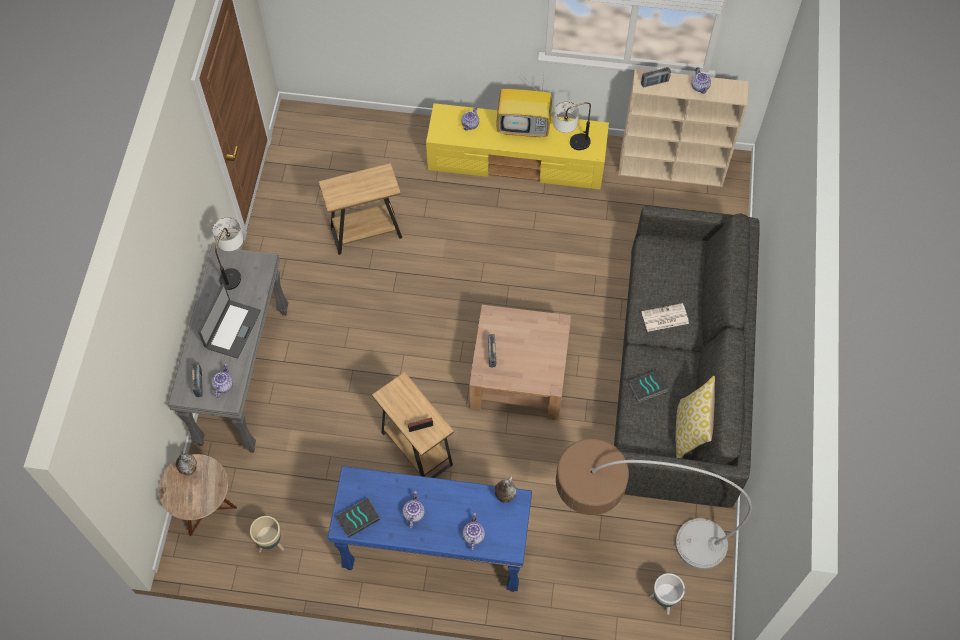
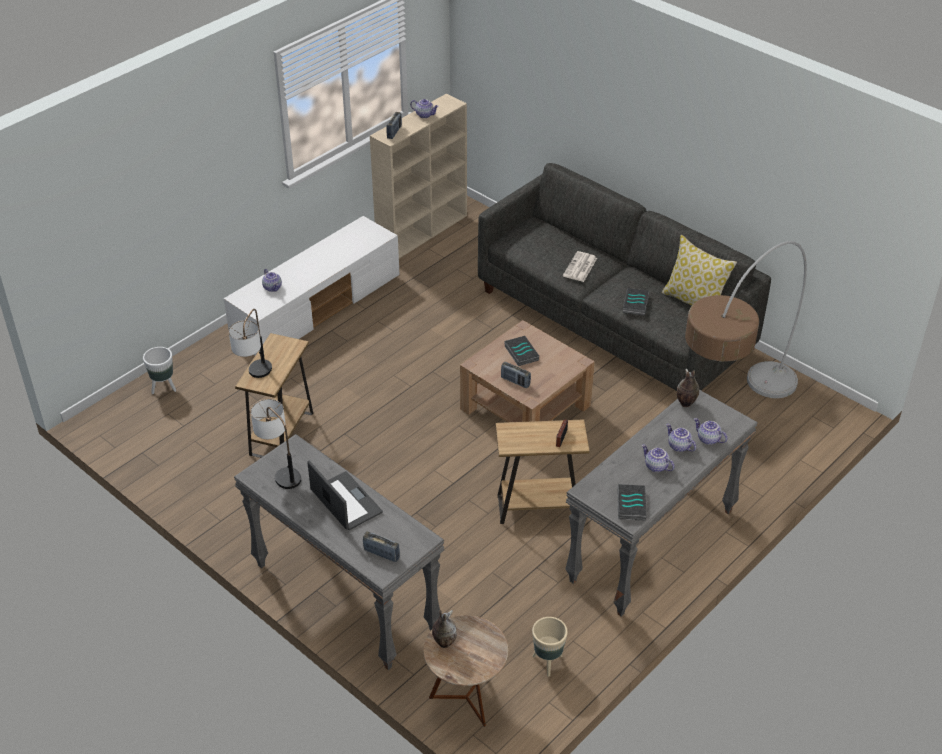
camera: 55 degrees left, 20 degrees down
(223, 385) = (402, 537): teapot -> teapot (678, 446)
(434, 553) = (652, 547): blue console table -> grey console table
(517, 162) = (317, 307): yellow tv stand -> white tv stand
(524, 126) = (312, 259): television -> none
(528, 338) = (520, 353): none -> book
(570, 145) = (360, 244): table lamp -> table lamp (255, 377)
(663, 600) = (805, 426): white planter -> white planter (164, 388)

